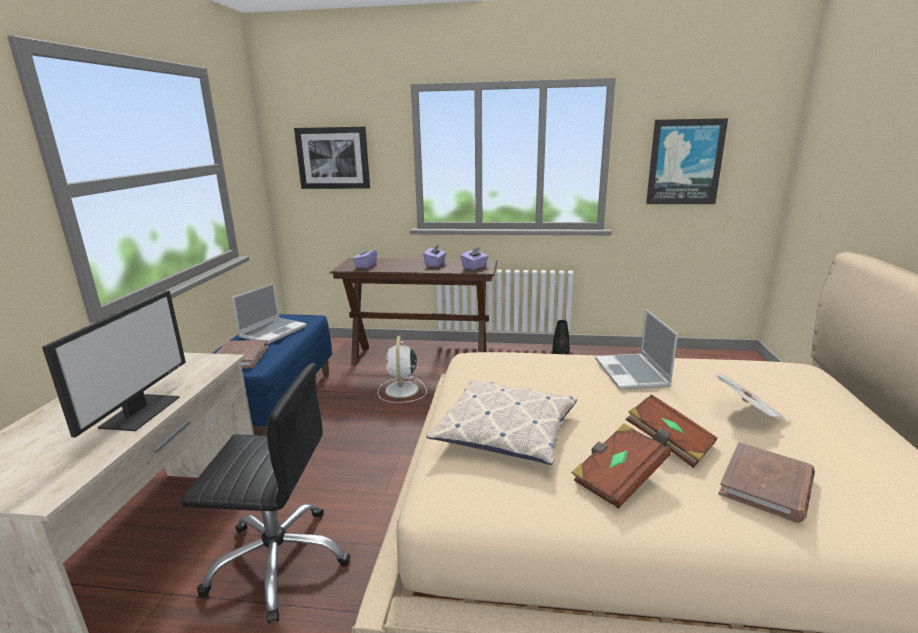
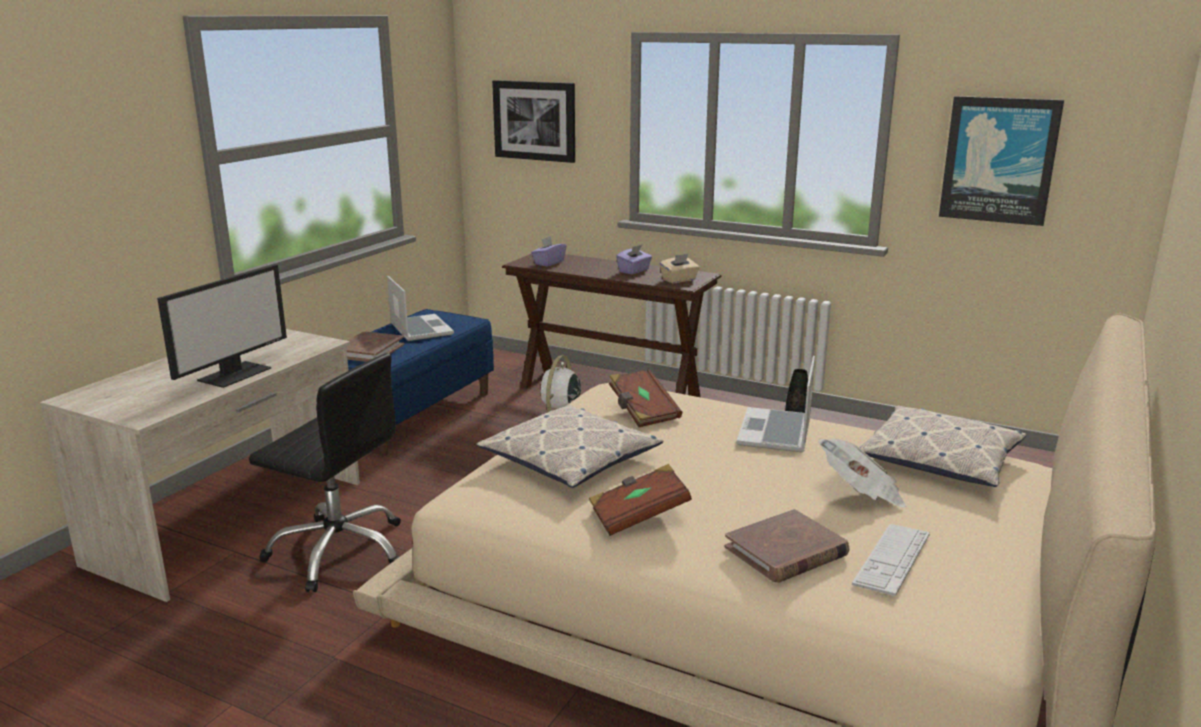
camera: 20 degrees right, 0 degrees up
(273, 331) = (420, 329): laptop -> laptop turned 75 degrees counterclockwise
(475, 267) = (679, 280): purple tissue box -> beige tissue box
(668, 443) = (728, 500): brown book -> brown book (643, 412)
(756, 373) = (940, 459): none -> pillow
(842, 471) = (892, 559): none -> keyboard

